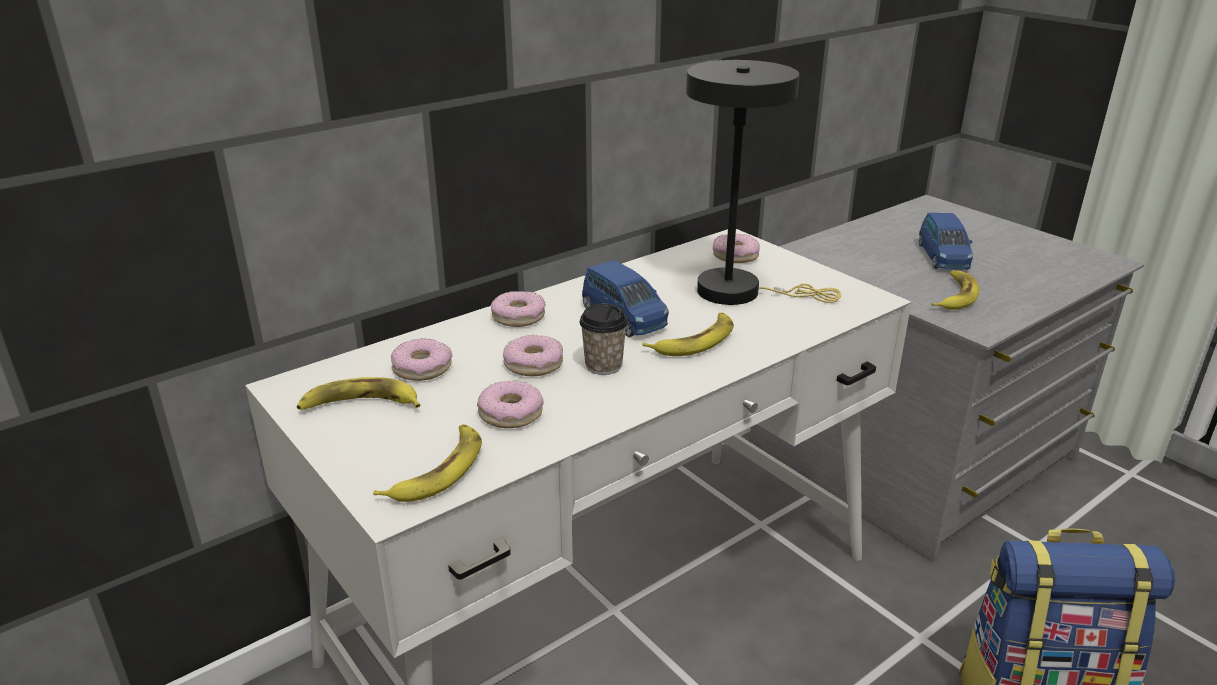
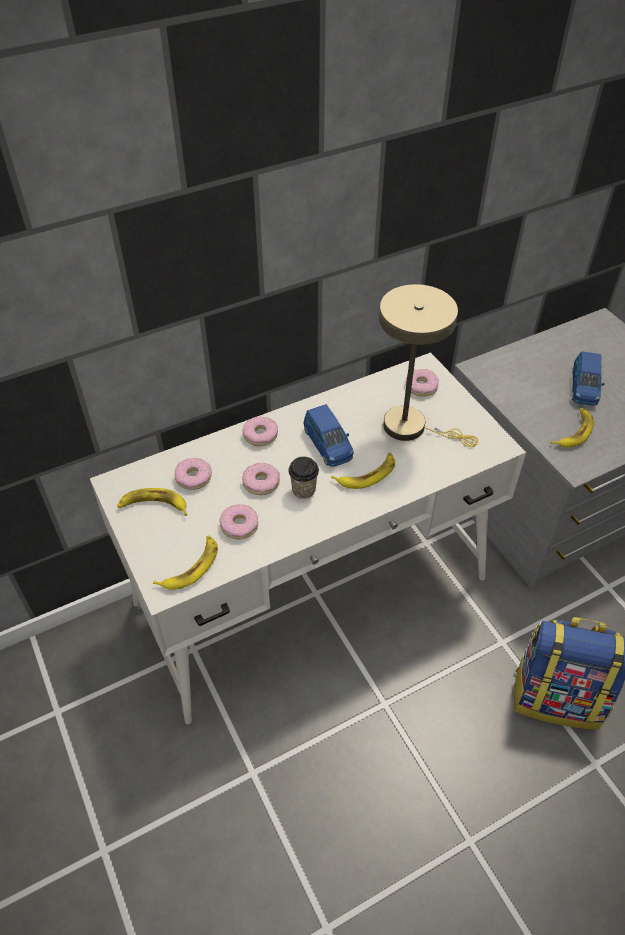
camera: 10 degrees right, 20 degrees up
(740, 292) = (412, 427): black table lamp -> beige table lamp

